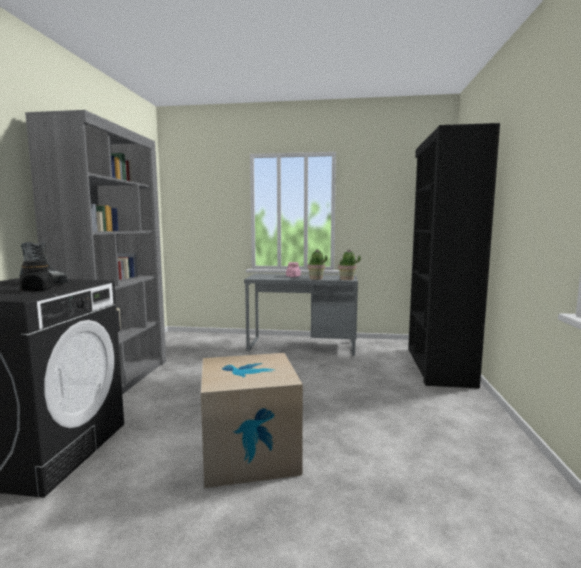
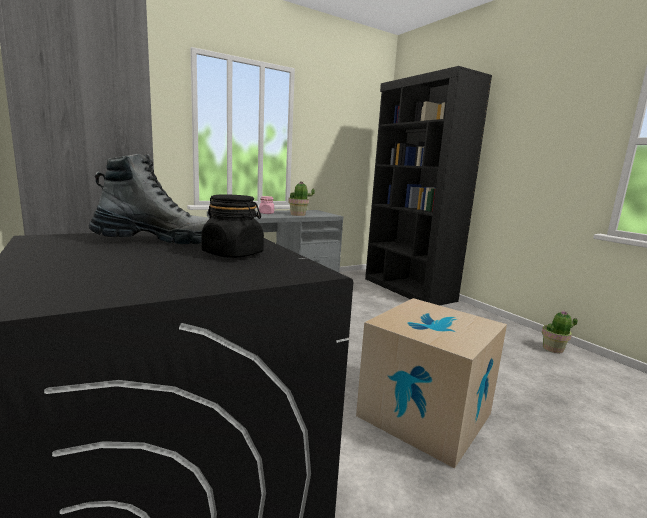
camera: 40 degrees left, 5 degrees up
(347, 279) = (327, 214): potted plant -> potted plant (553, 349)

